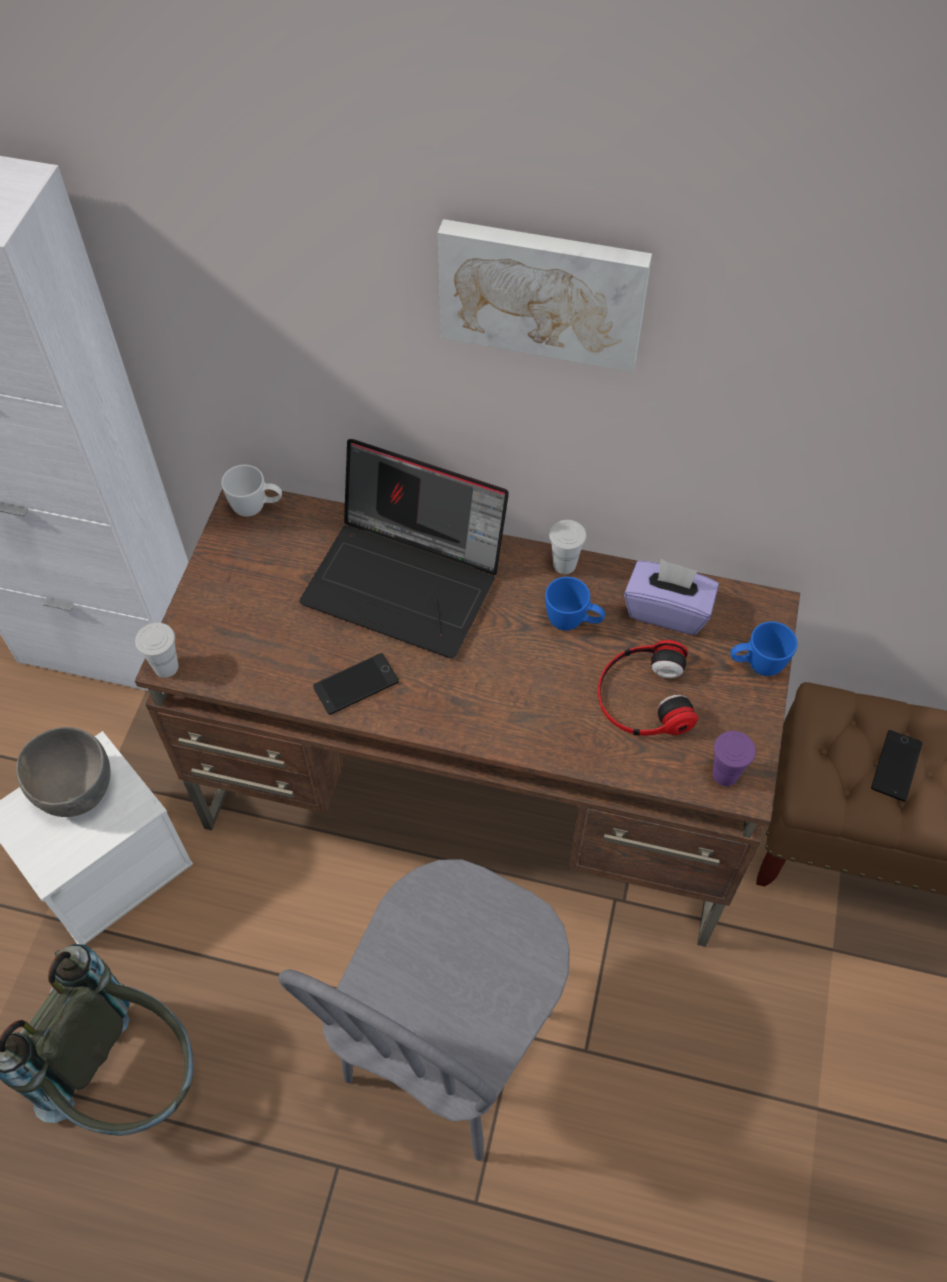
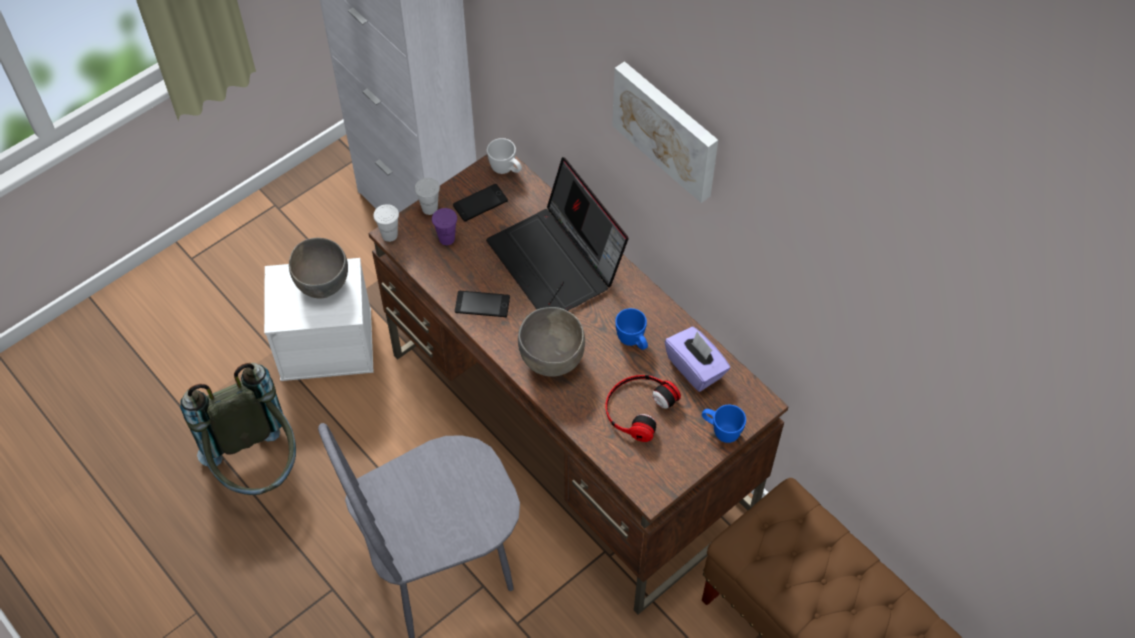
camera: 35 degrees right, 0 degrees up
(496, 700) = (552, 359): none -> grey bowl
(564, 564) = (657, 305): white cup -> white cup (429, 208)
(725, 774) = (646, 479): purple cup -> purple cup (446, 238)
(896, 766) = (802, 561): phone -> phone (480, 203)

